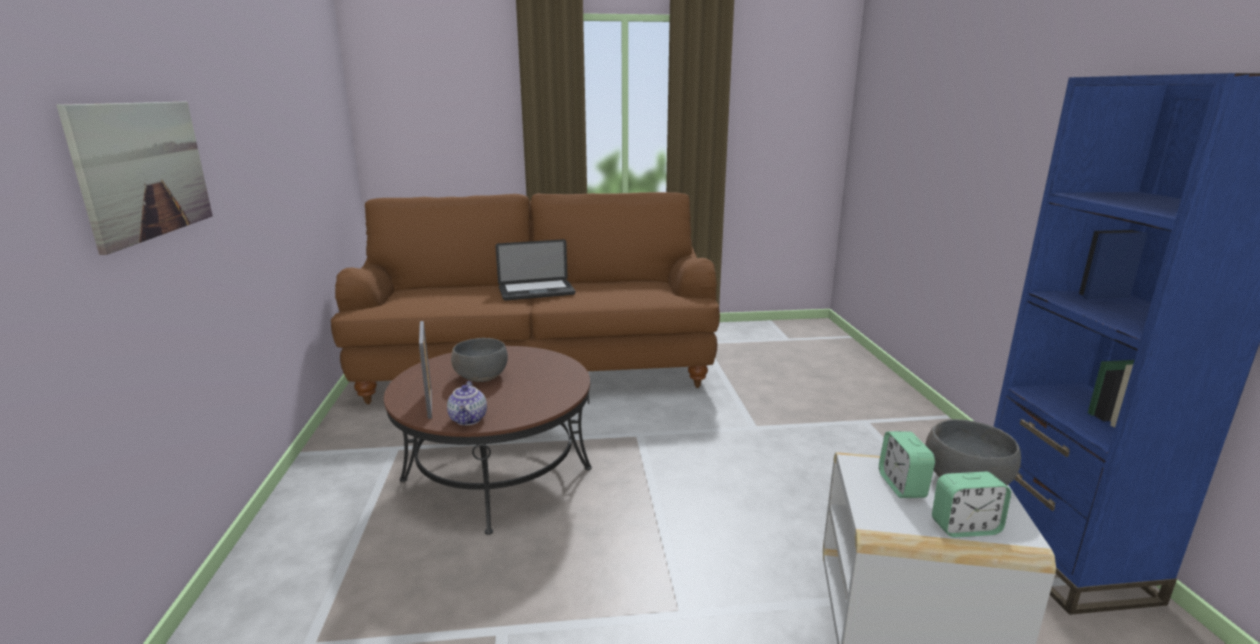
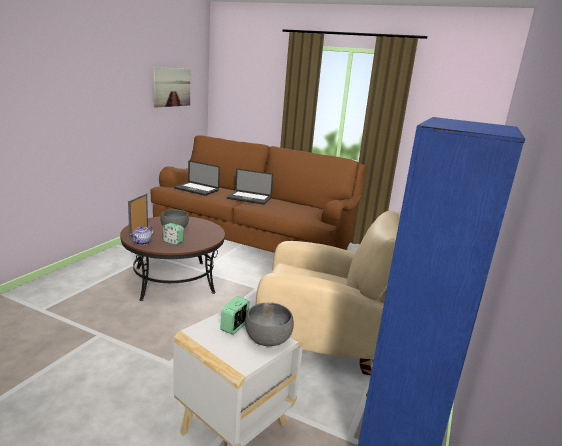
camera: 30 degrees right, 0 degrees up
(144, 170) = (45, 107): picture -> picture (172, 87)
(428, 299) = (196, 189): none -> laptop
(818, 469) = (324, 339): none -> beige armchair
(965, 527) = (225, 352): alarm clock -> alarm clock (173, 242)

